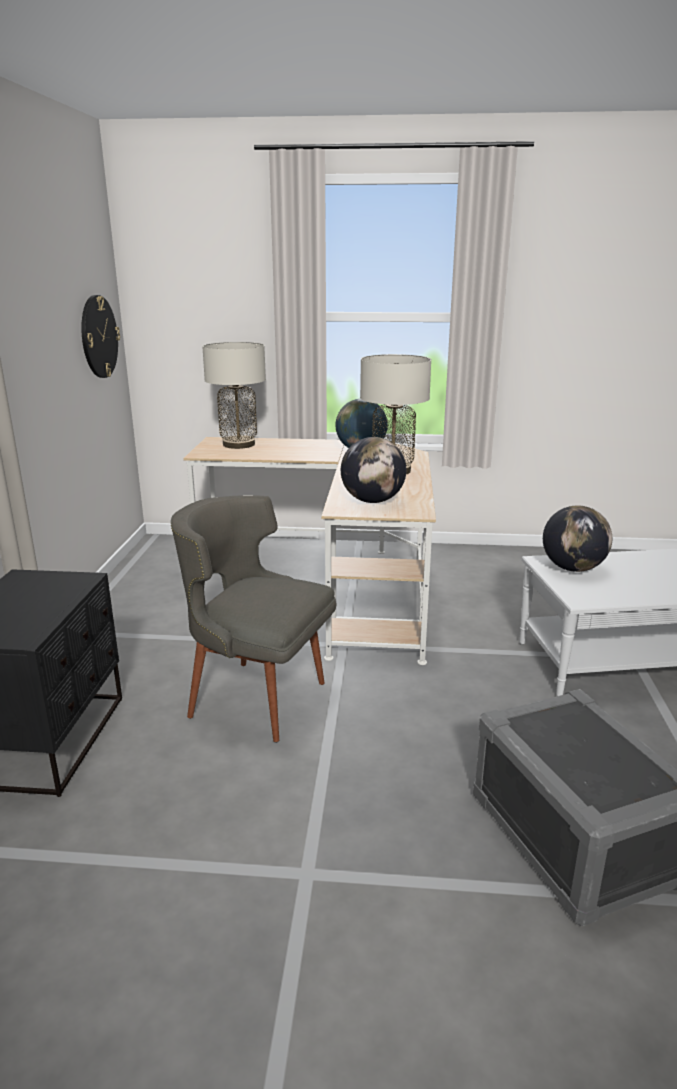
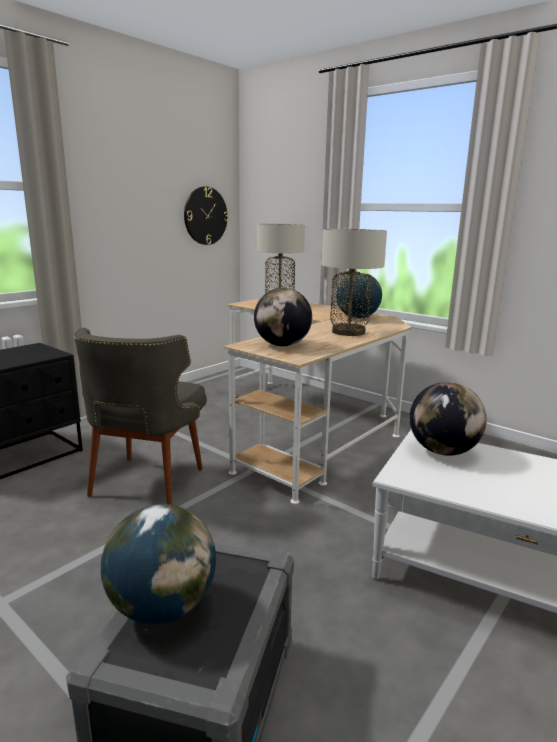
camera: 35 degrees right, 5 degrees down
(259, 700) = (148, 481): grey chair -> grey chair turned 135 degrees counterclockwise
(570, 764) = (161, 607): none -> globe

